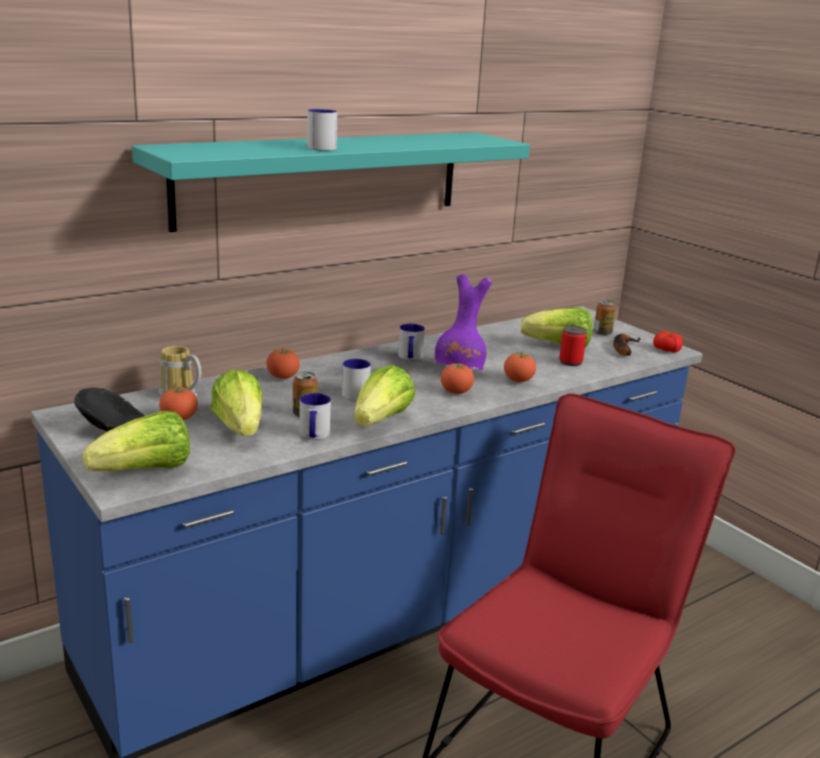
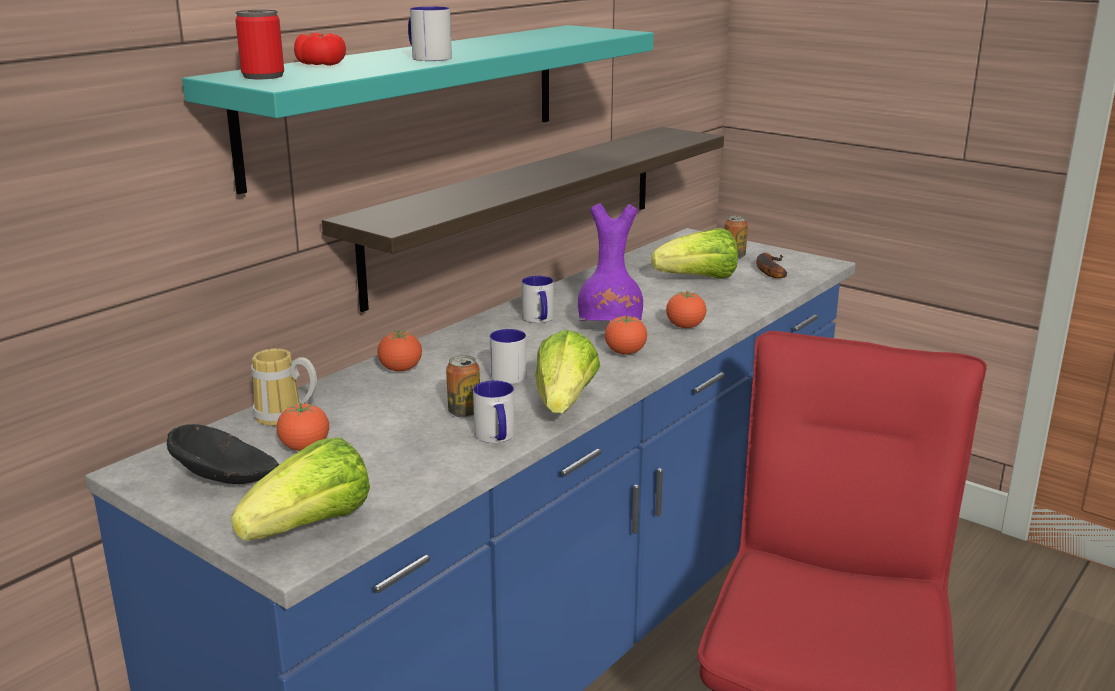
camera: 15 degrees left, 0 degrees up
(240, 428) = (394, 444): lettuce -> none
(419, 271) = (521, 209): none -> shelf
(570, 362) = (725, 295): can -> can (263, 76)
(666, 349) = (816, 264): tomato -> tomato (321, 64)

